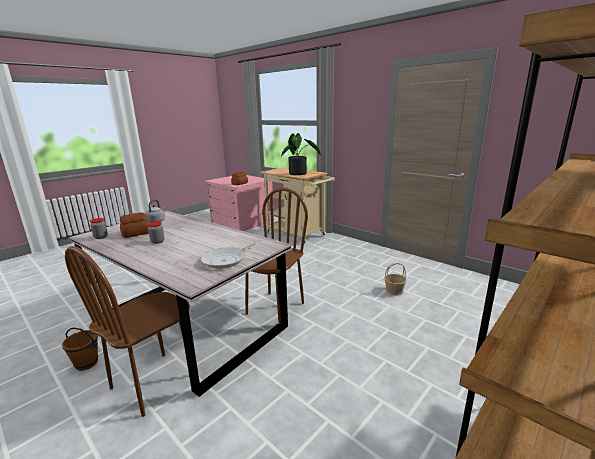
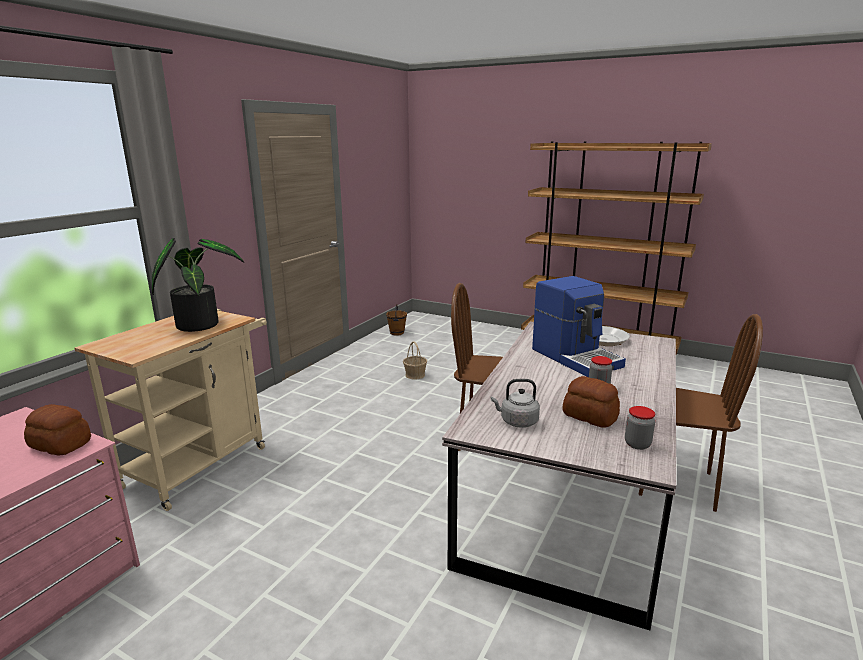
camera: 105 degrees left, 0 degrees up
(86, 364) = (719, 557): brown bucket -> brown bucket (397, 333)
(204, 245) = (576, 357): none -> coffee machine

